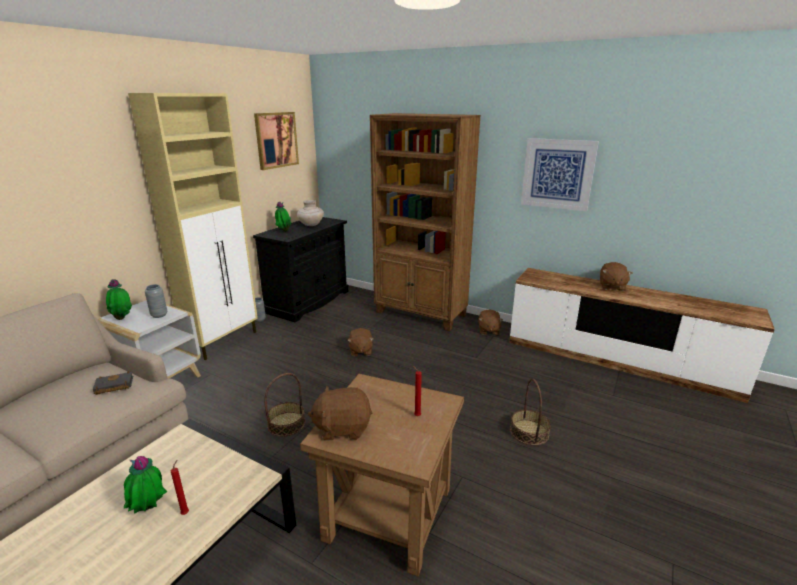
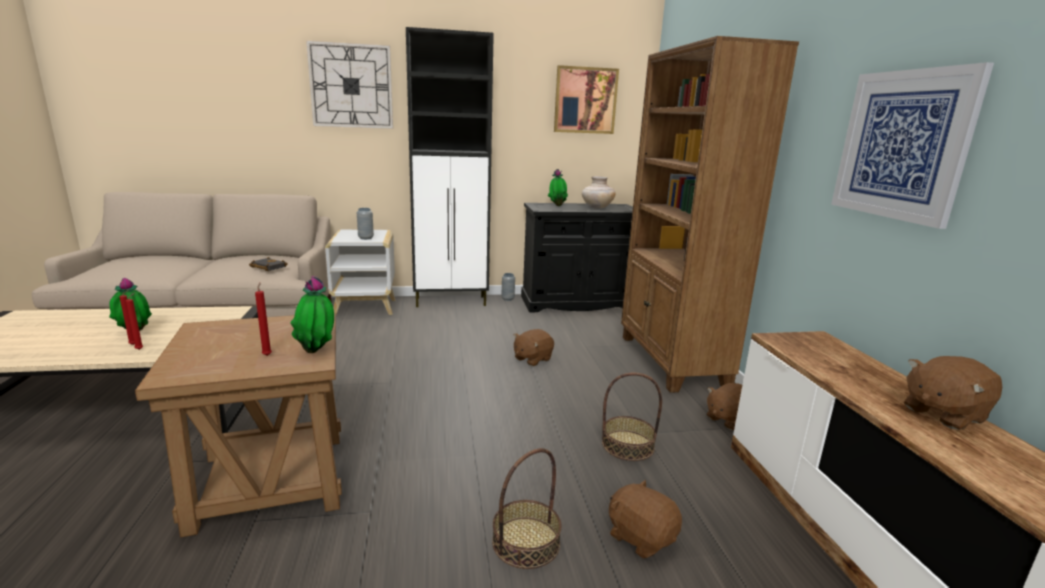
camera: 50 degrees right, 5 degrees down
(75, 157) = (351, 86): none -> wall clock
(123, 318) = (347, 233): potted plant -> potted plant (317, 352)
(205, 509) = (140, 349): none -> red candle
(224, 341) = (452, 301): beige cabinet -> black cabinet
(286, 423) = (365, 373): basket -> basket (628, 445)
(342, 428) = (220, 330): brown plush toy -> brown plush toy (641, 537)

